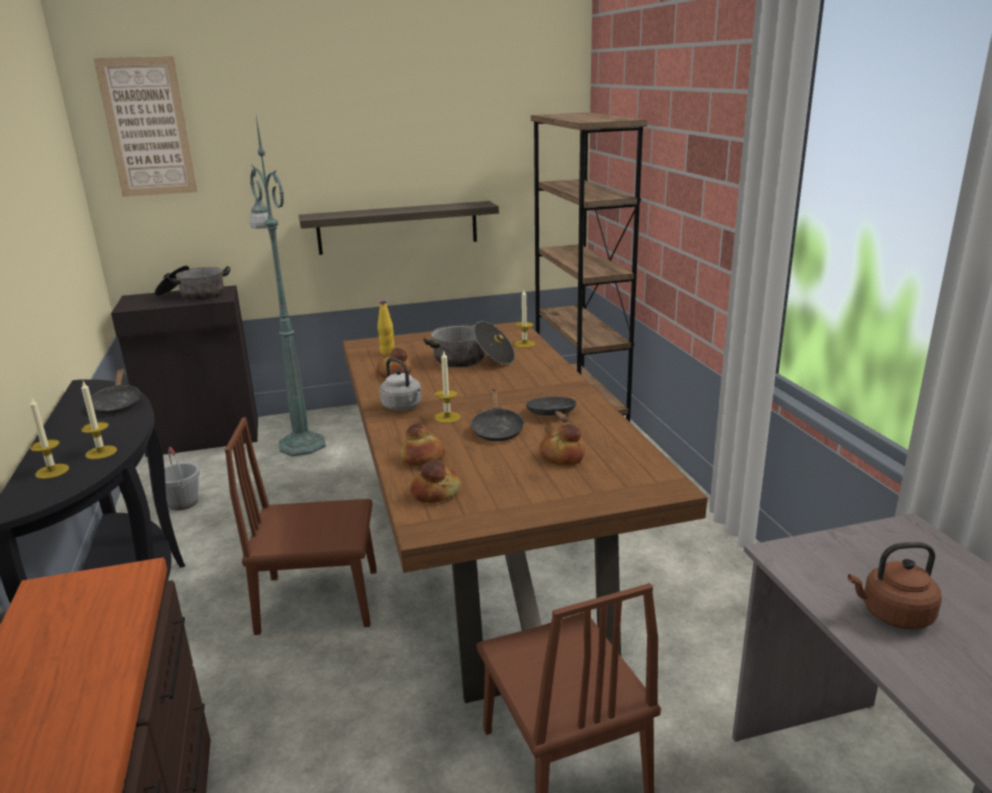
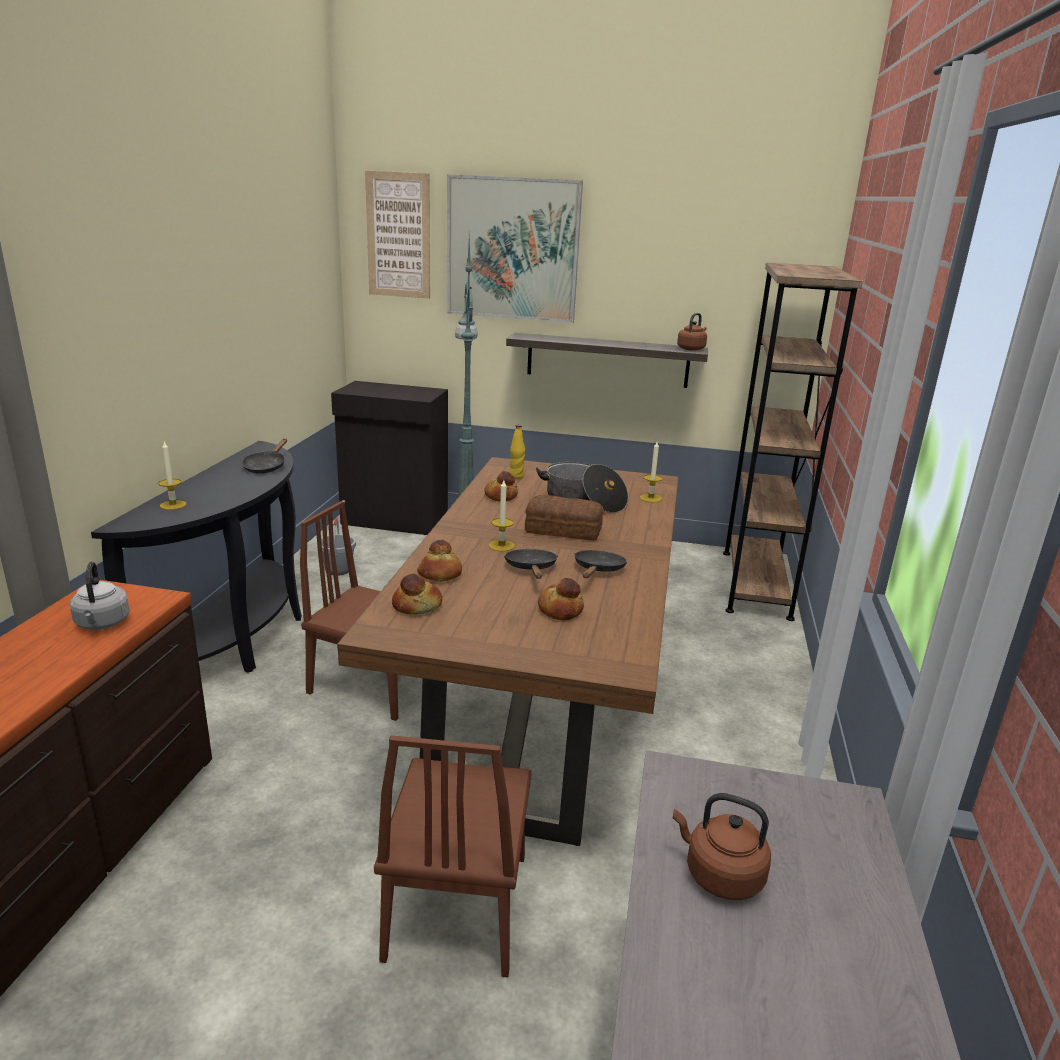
camera: 25 degrees right, 0 degrees up
(101, 452) = (217, 500): candle -> none
(193, 295) = (405, 391): cooking pot -> none
(282, 129) = (512, 249): none -> picture
(403, 407) = (475, 526): grey kettle -> grey kettle (102, 624)
(479, 204) = (691, 349): none -> brown kettle
(486, 390) = (564, 531): none -> bread
(497, 430) = (531, 569): black frying pan -> black frying pan turned 150 degrees clockwise

